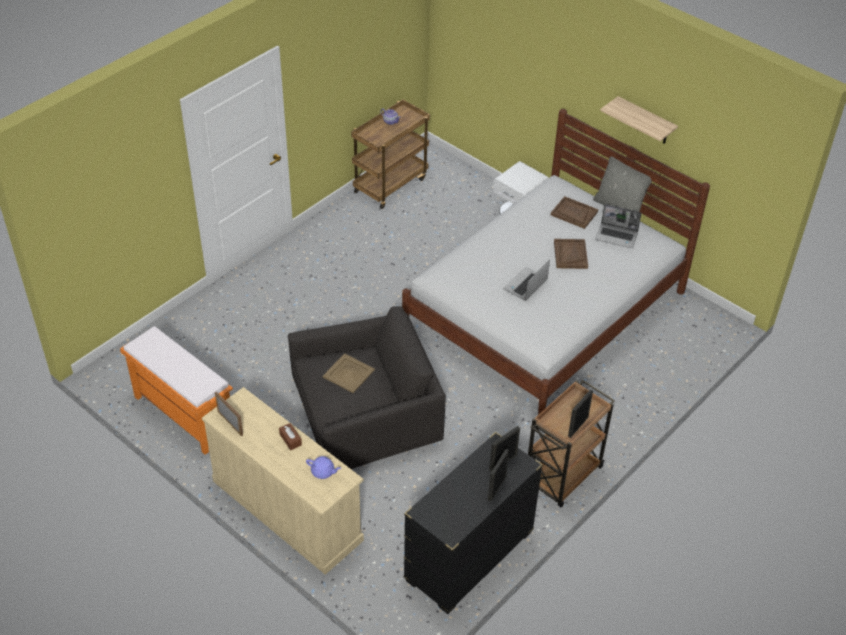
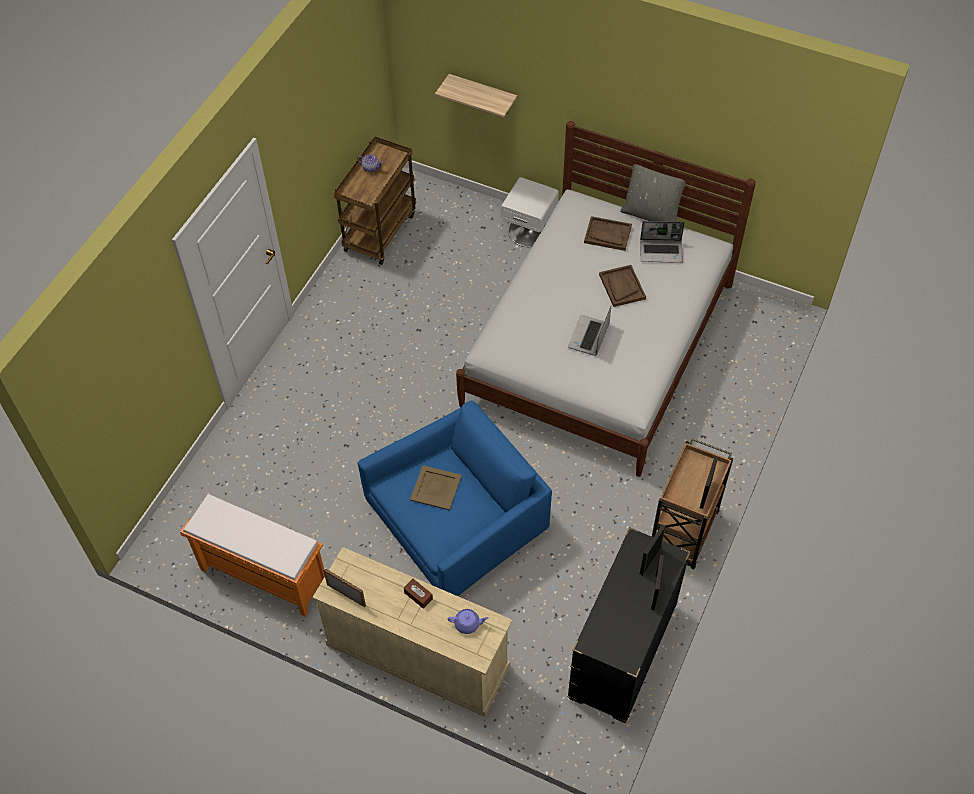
camera: 15 degrees left, 10 degrees up
(366, 414) = (458, 519): black armchair -> blue armchair
(645, 121) = (671, 123): shelf -> shelf (483, 94)

